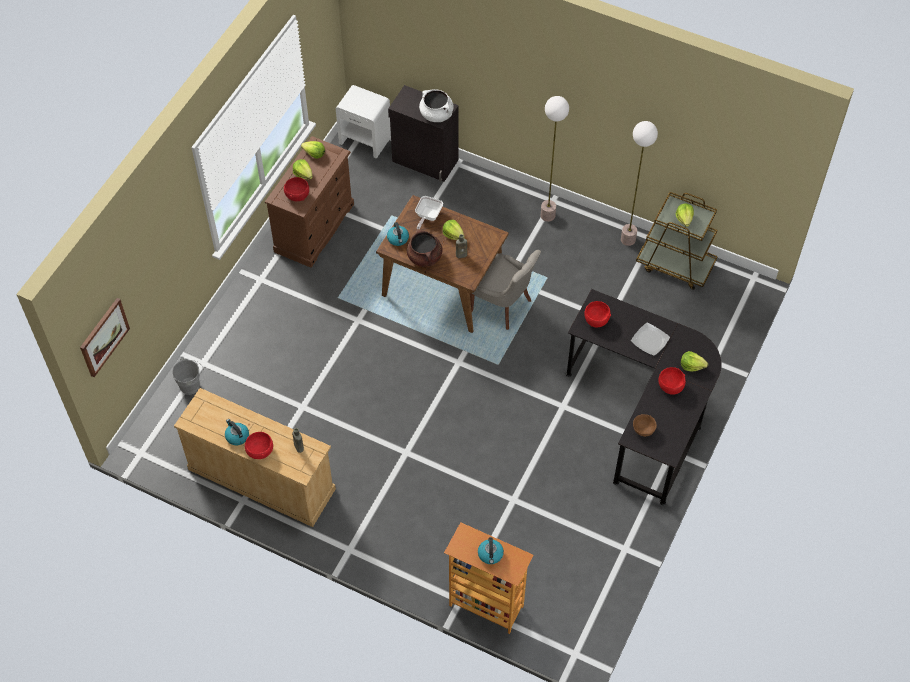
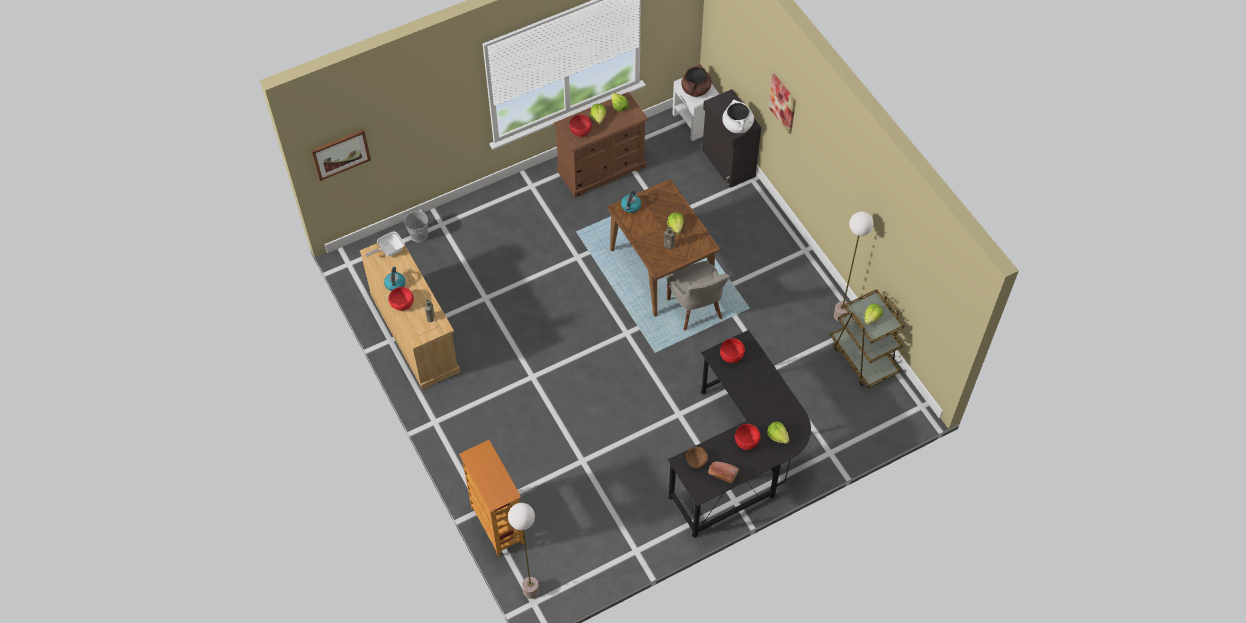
camera: 35 degrees right, 0 degrees up
(424, 257) = (639, 231): brown cooking pot -> brown cooking pot (696, 89)
(427, 216) = (667, 202): frying pan -> frying pan (389, 250)
(487, 66) = (783, 103): none -> picture
(490, 555) = (490, 477): kettle -> none
(547, 215) = (790, 260): floor lamp -> floor lamp (530, 591)
(649, 340) = (760, 396): plate -> none
(673, 427) = (722, 474): none -> bread

